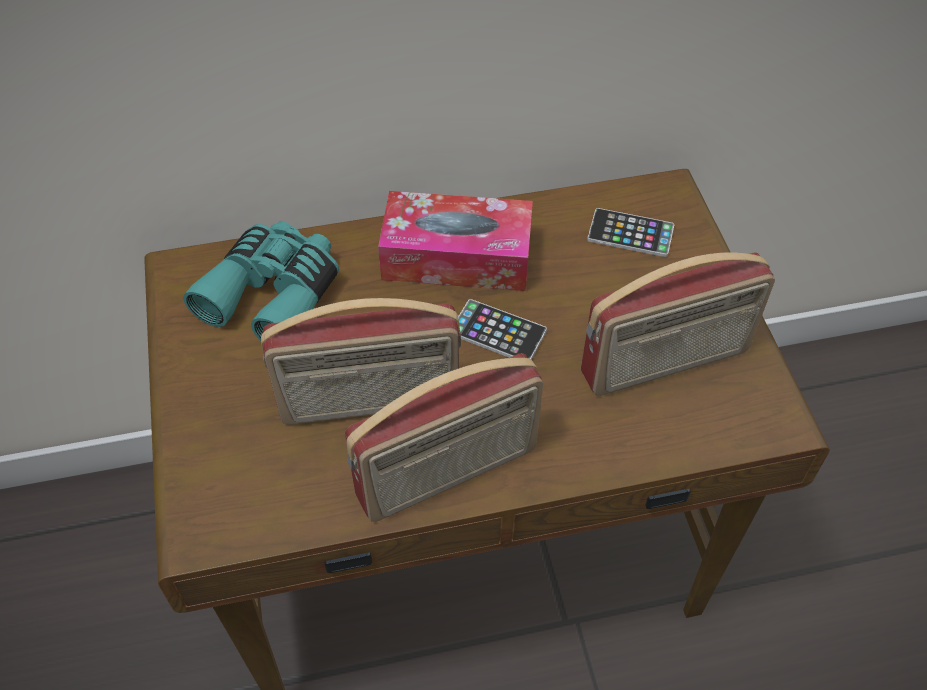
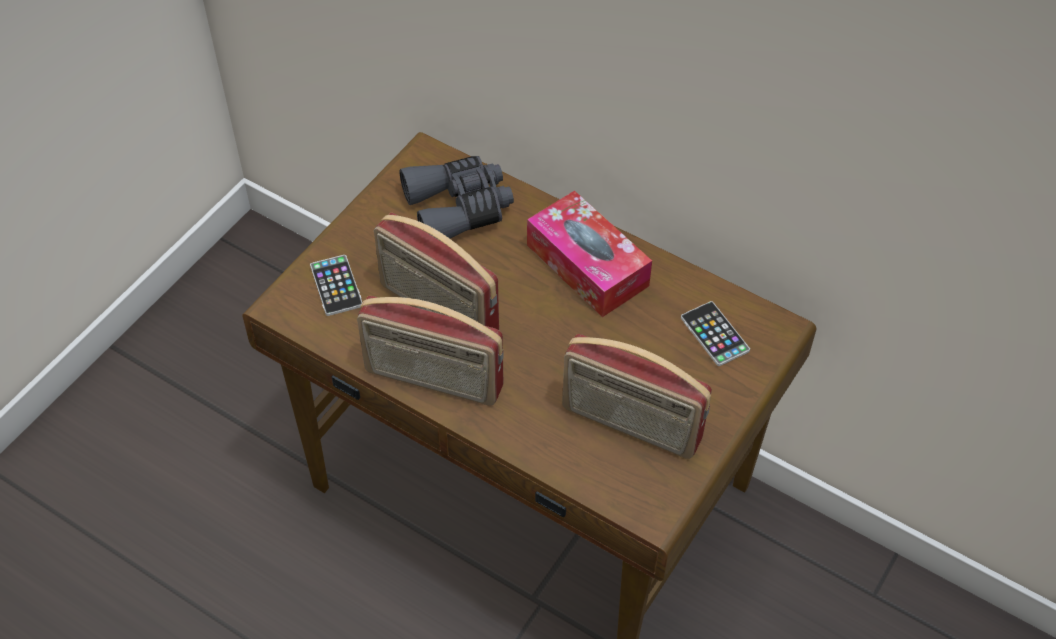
camera: 45 degrees right, 0 degrees up
(275, 294) = (459, 208): turquoise binoculars -> grey binoculars
(498, 332) = (555, 328): phone -> phone (336, 286)

